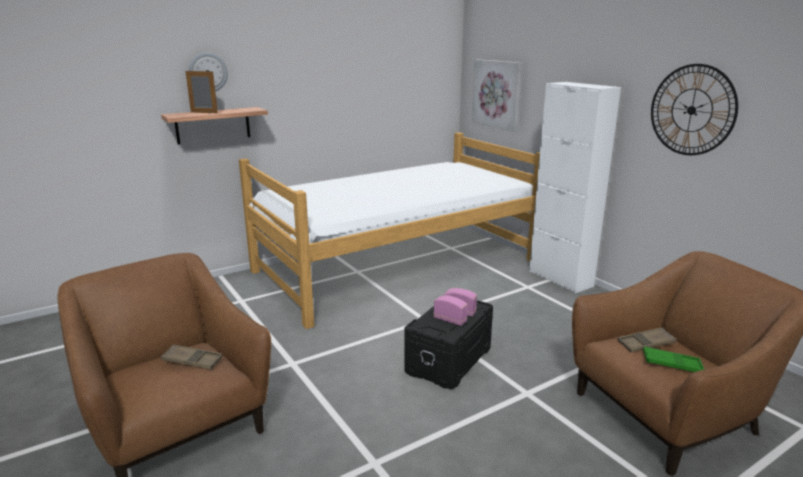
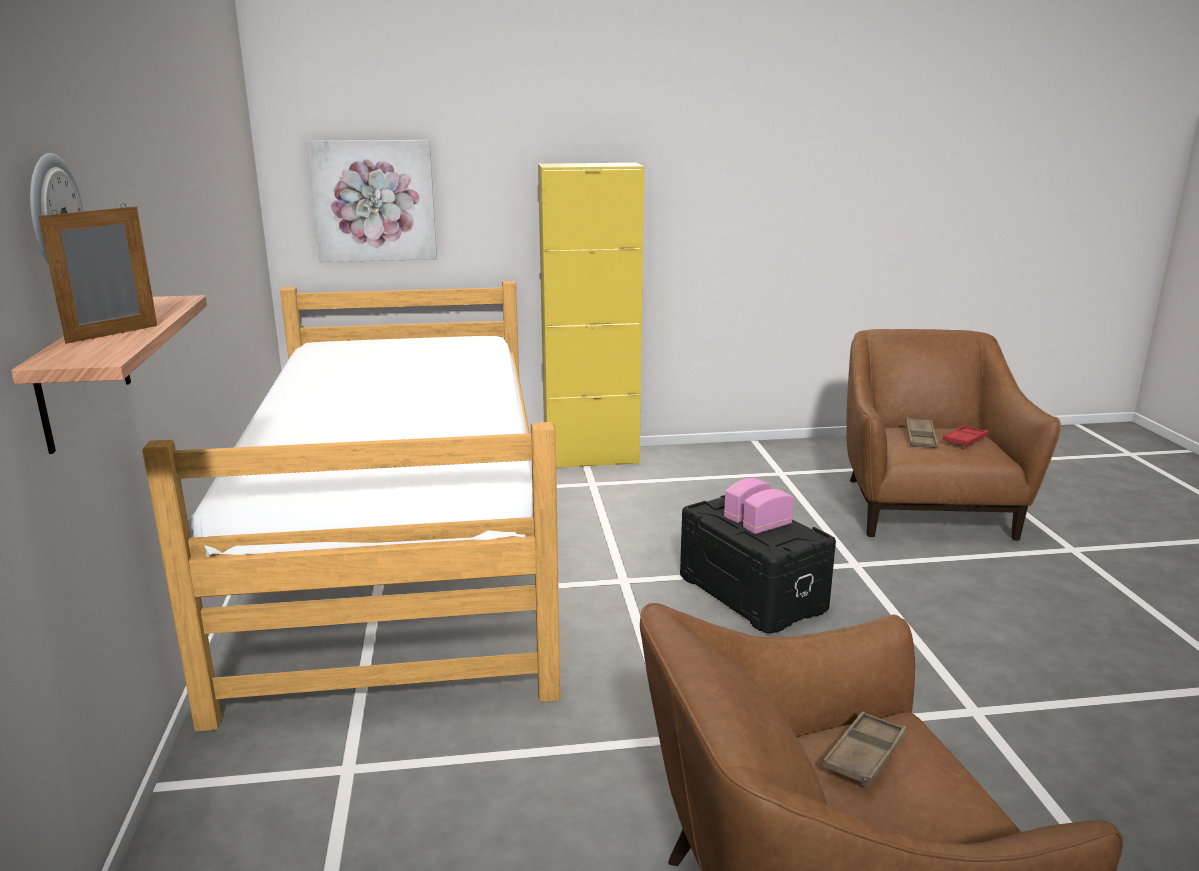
camera: 65 degrees left, 0 degrees up
(560, 279) = (591, 459): white cabinet -> yellow cabinet
(672, 364) = (965, 440): green tray -> red tray
(691, 110) = (734, 181): wall clock -> none

